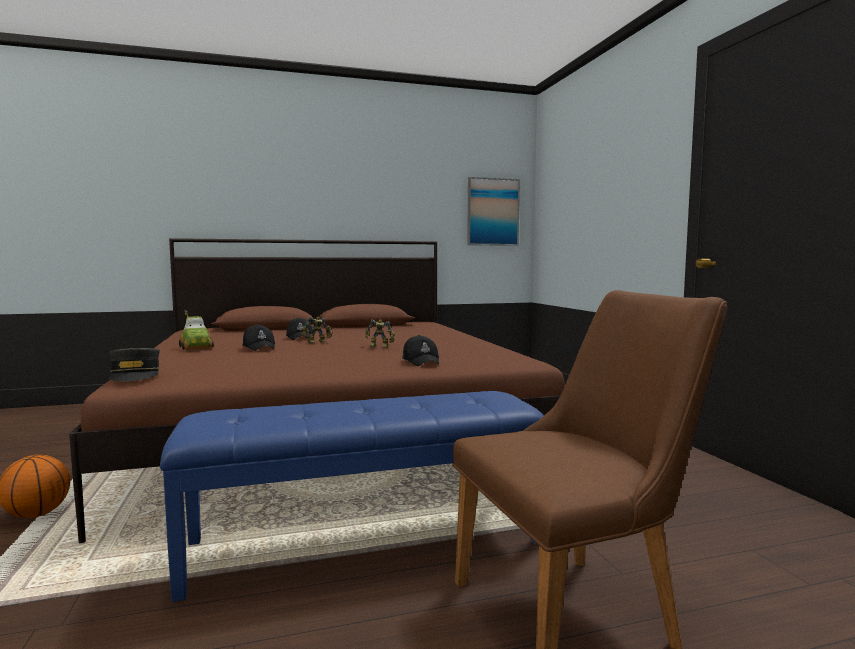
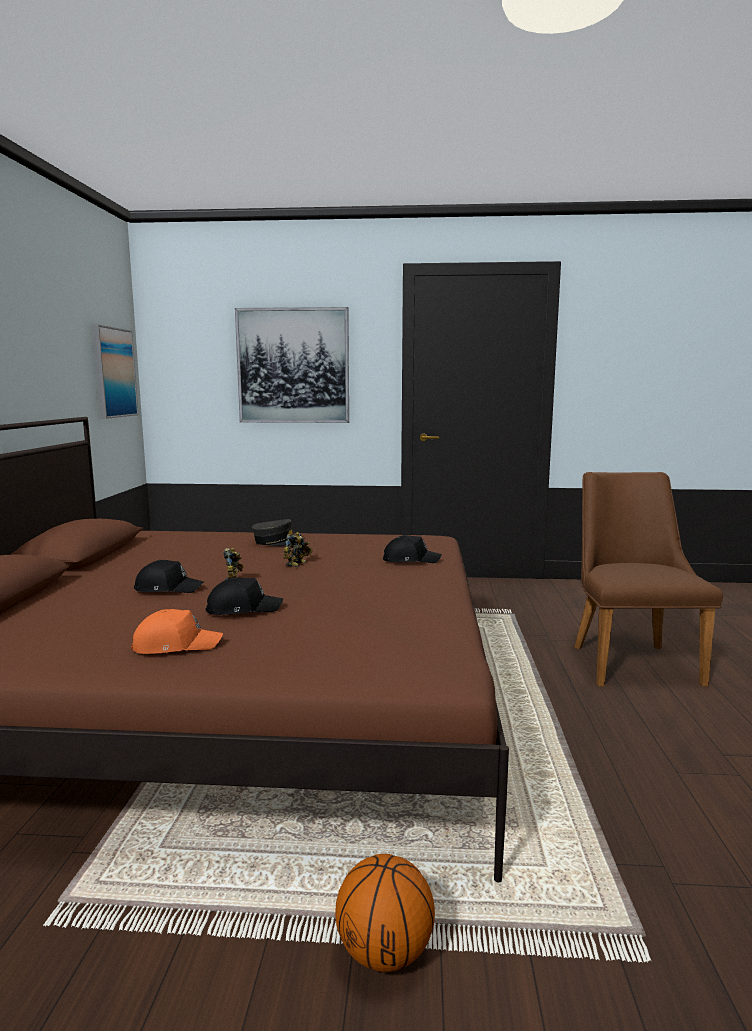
camera: 70 degrees left, 5 degrees up
(135, 375) = (406, 670): grey cap -> grey cap (277, 542)
(197, 347) = (176, 645): toy car -> orange cap
(367, 541) = (534, 708): blue bench -> none
(608, 191) = (293, 366): none -> picture

